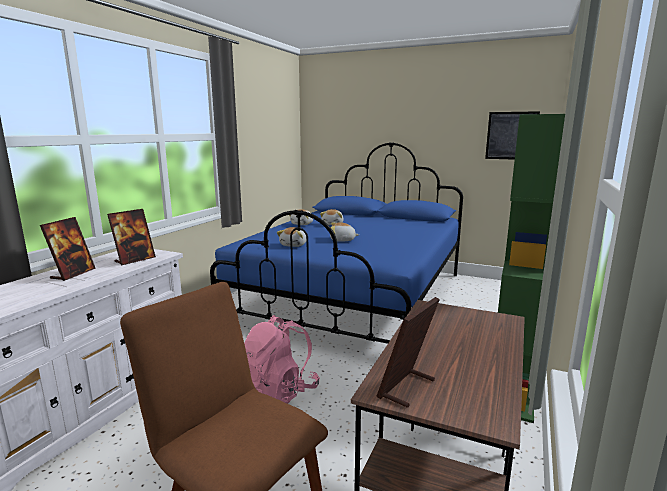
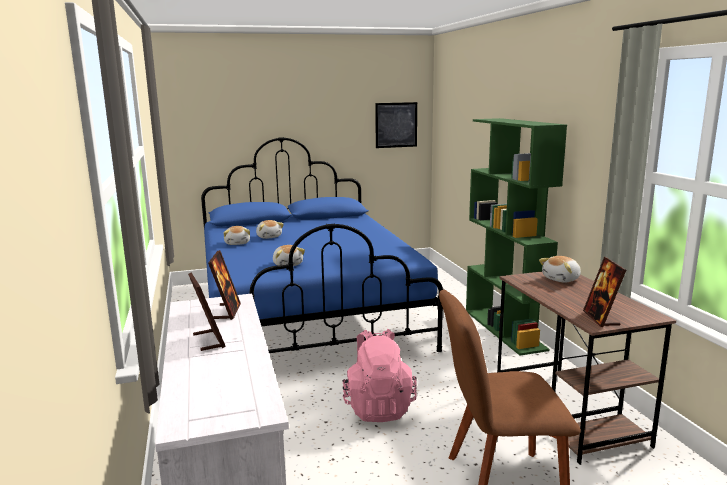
camera: 40 degrees left, 0 degrees up
(342, 240) = (320, 250): plush toy -> plush toy (562, 279)

